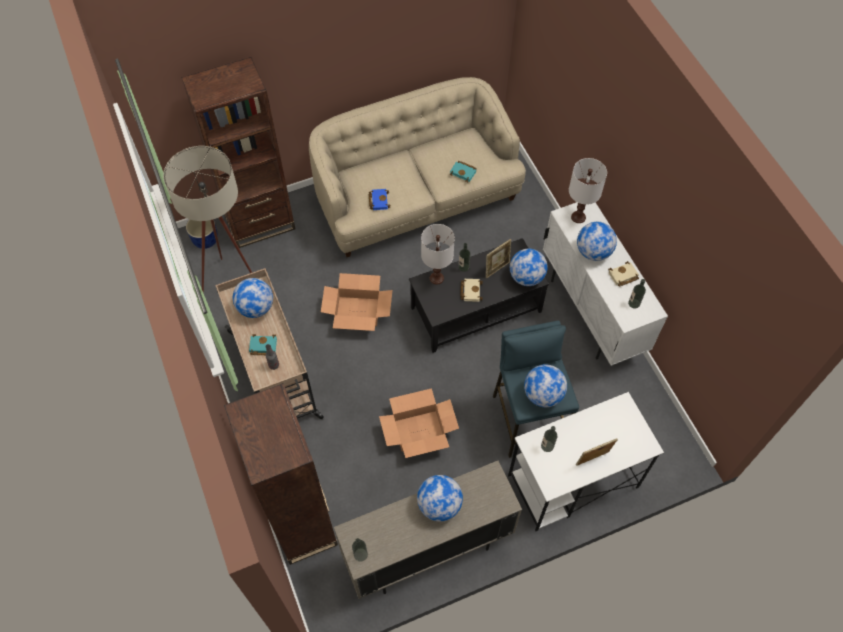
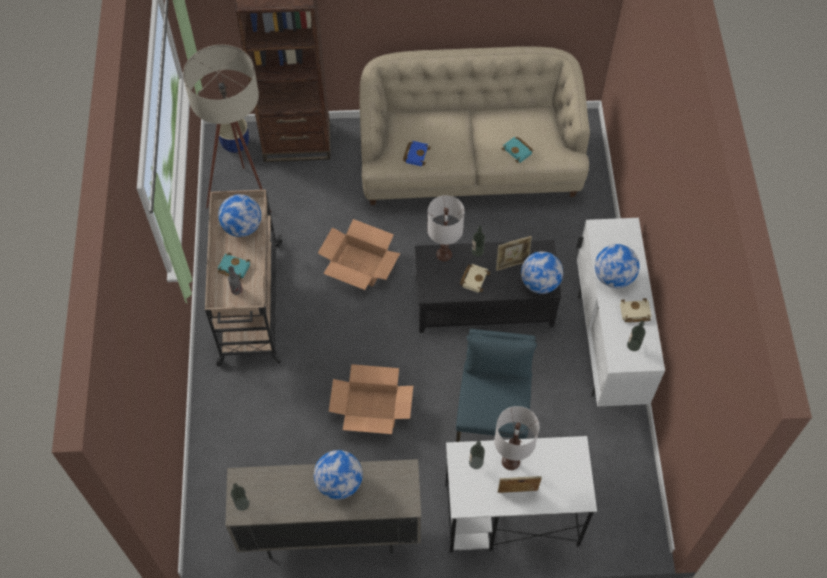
camera: 20 degrees right, 0 degrees up
(302, 521) = (218, 459): brown bookcase -> none
(543, 395) = (493, 409): globe -> none
(578, 217) = (613, 235): white table lamp -> white table lamp (510, 461)

